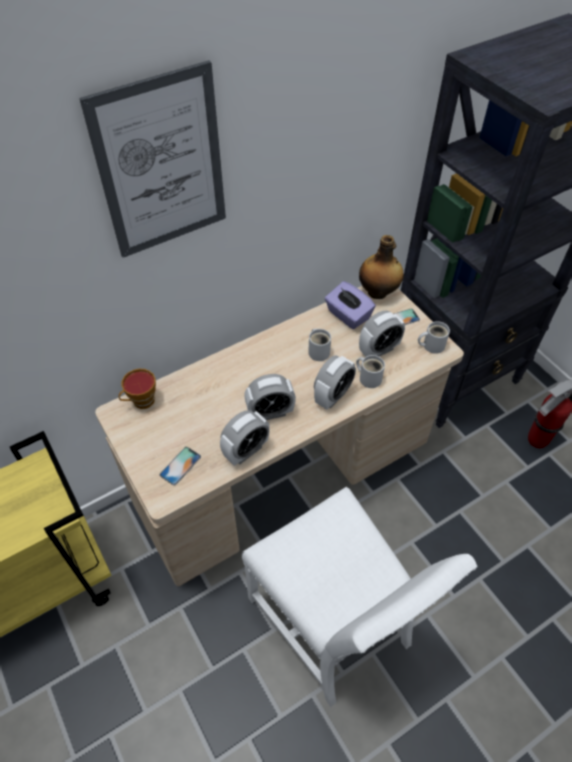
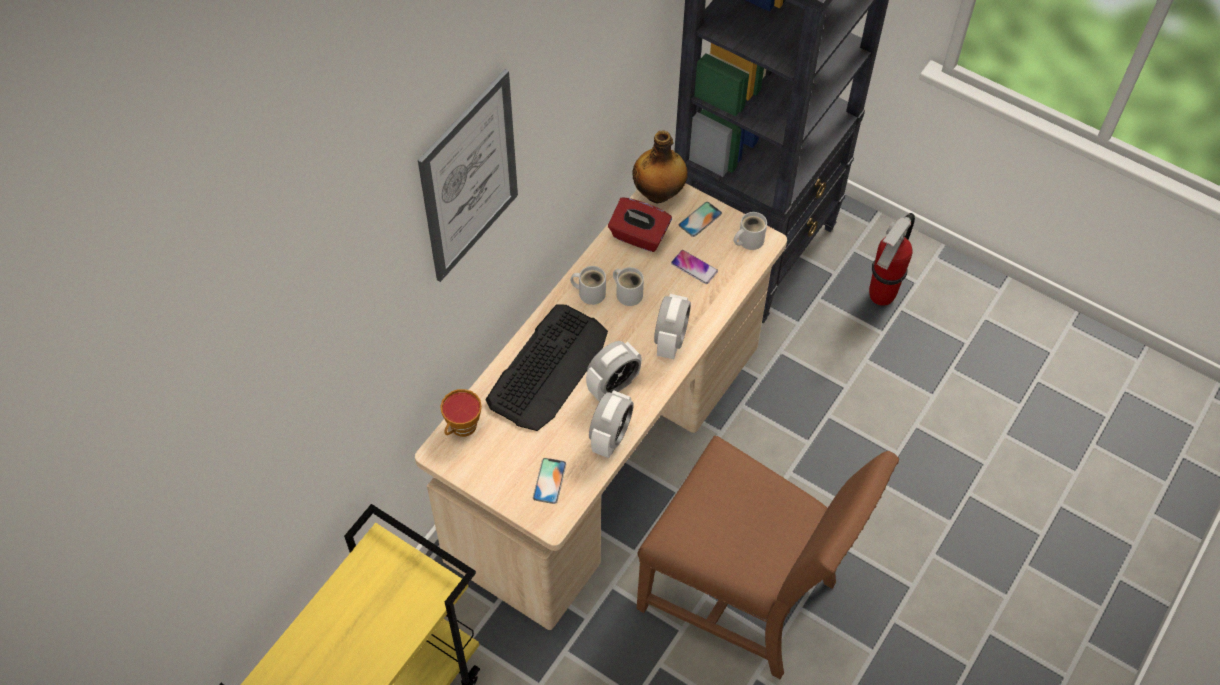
camera: 25 degrees left, 5 degrees up
(229, 382) = (548, 367): none -> keyboard
(334, 622) = (745, 594): white chair -> brown chair
(348, 315) = (638, 236): purple tissue box -> red tissue box
(369, 377) = (699, 304): white mug -> white mug (590, 292)
(379, 350) = (694, 267): alarm clock -> phone

